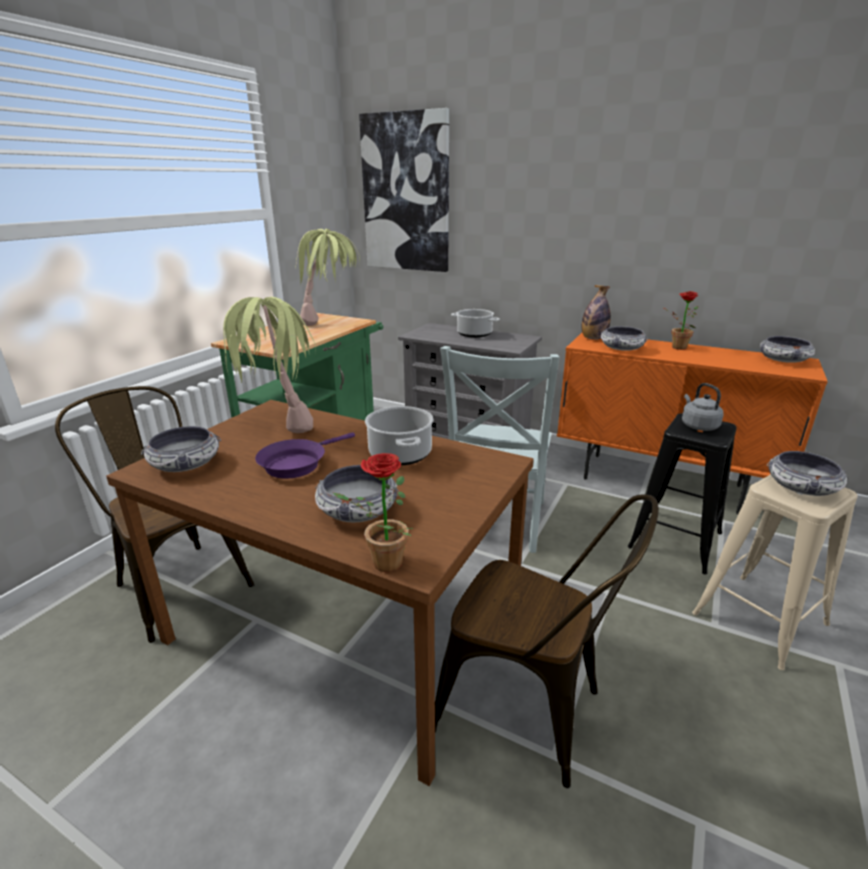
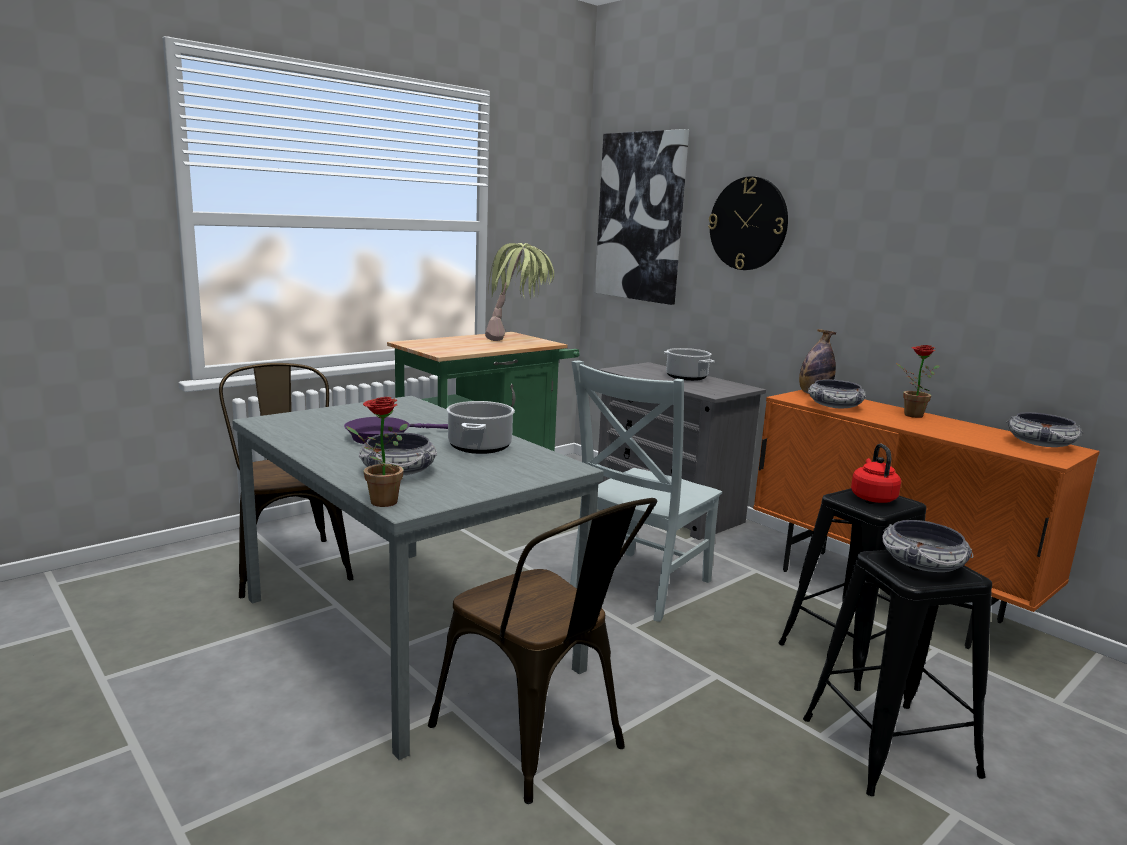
camera: 20 degrees right, 10 degrees down
(185, 464) = (296, 423): bowl -> none
(278, 425) = (397, 412): potted plant -> none
(339, 631) = (404, 632): brown dining table -> grey dining table
(515, 196) = (748, 224): none -> wall clock
(698, 426) = (872, 497): grey kettle -> red kettle
(760, 618) = (890, 747): beige stool -> black stool

